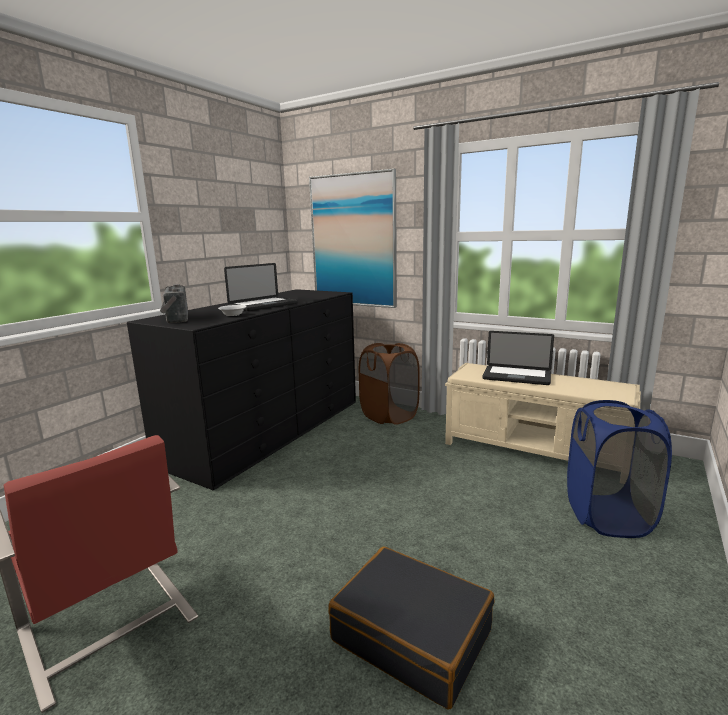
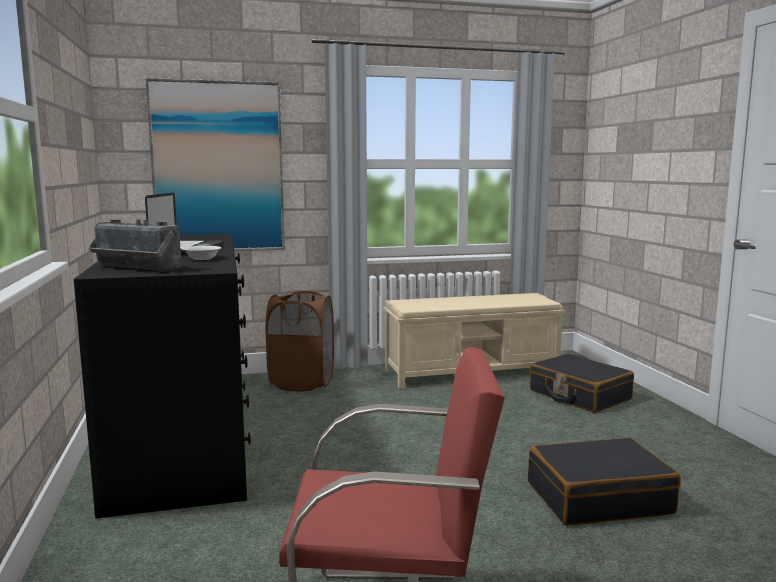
camera: 45 degrees left, 5 degrees down
(516, 376) = (452, 302): laptop -> none
(607, 516) = (579, 395): blue laundry basket -> black suitcase

